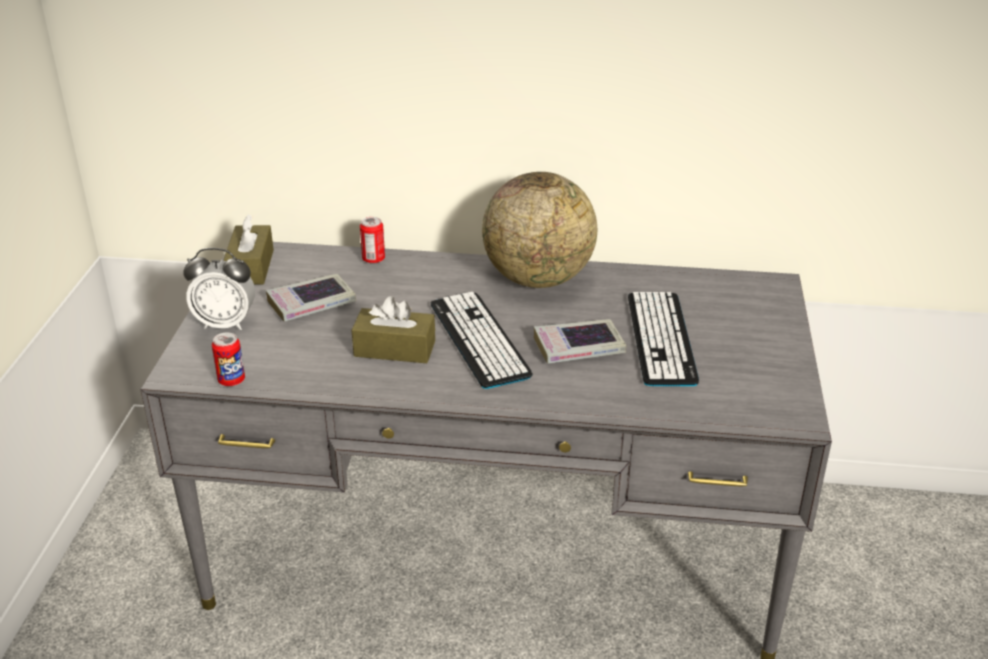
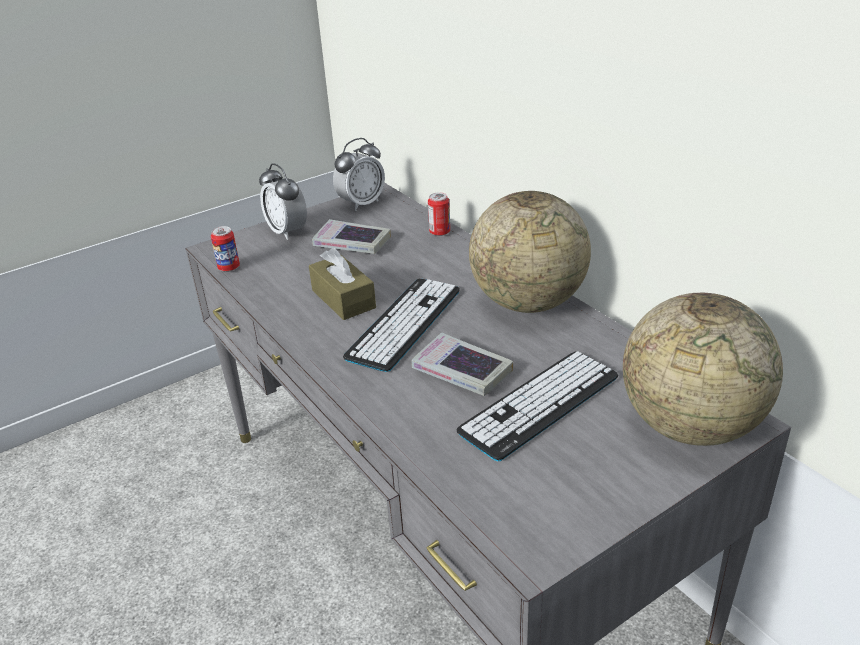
camera: 50 degrees right, 0 degrees up
(251, 267) = (361, 203): brown tissue box -> alarm clock
(755, 302) = (690, 425): none -> globe

